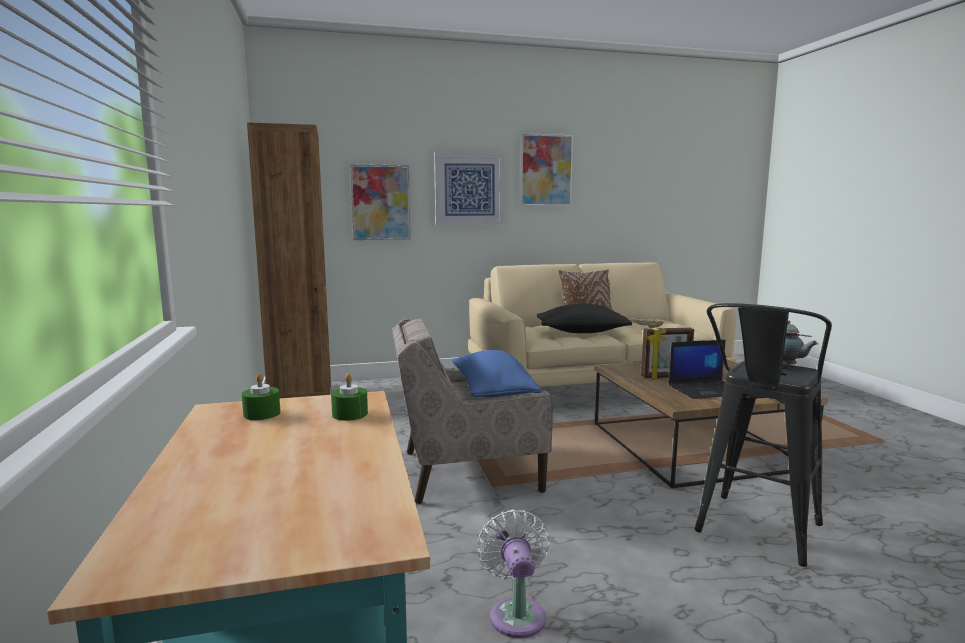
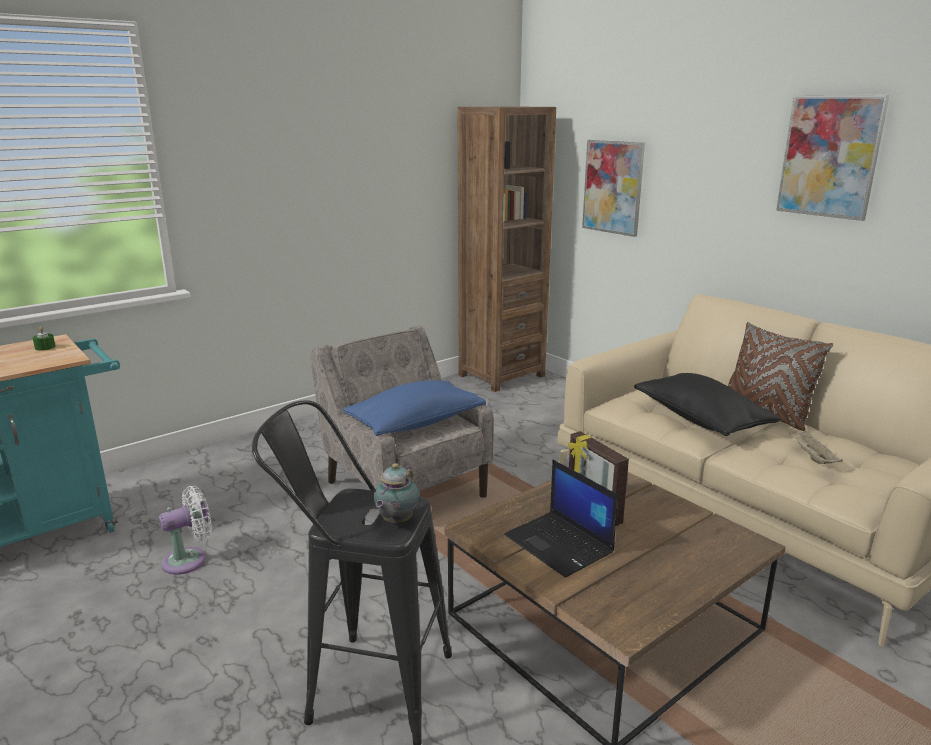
camera: 65 degrees right, 10 degrees up
(350, 414) = (41, 361): green candle -> none
(469, 189) = (711, 179): picture -> none

